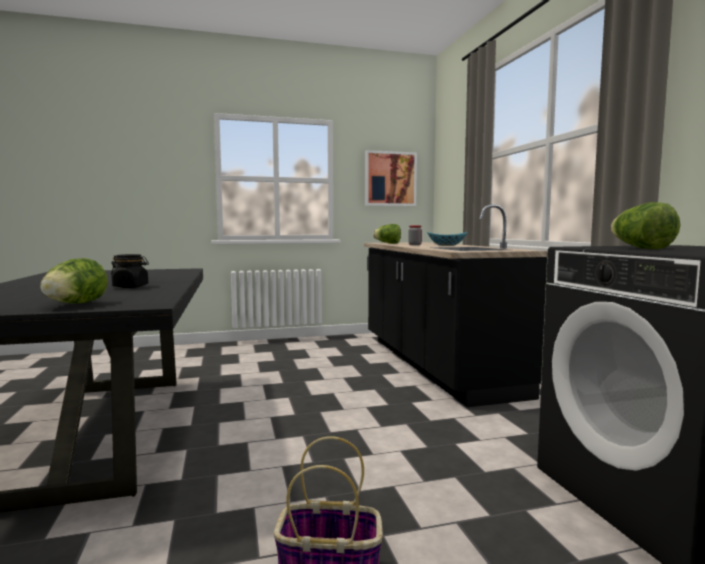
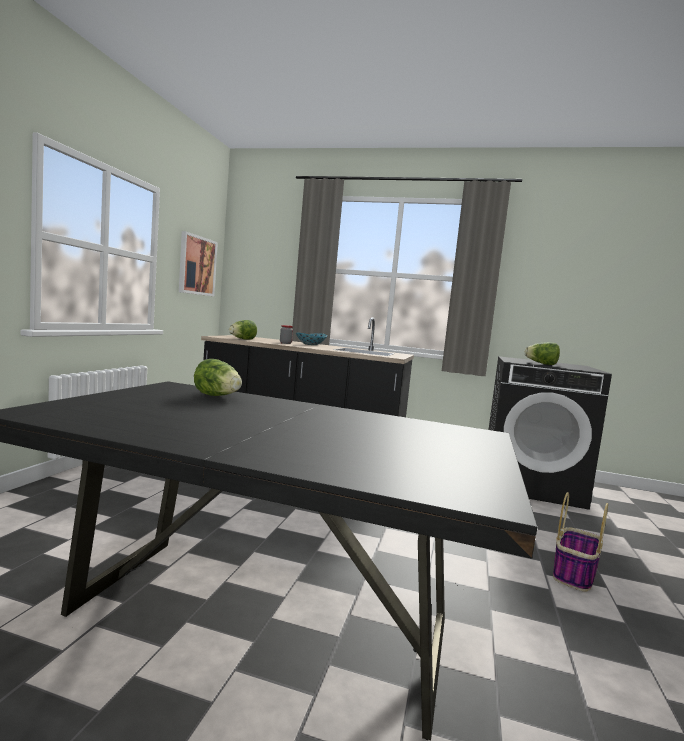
camera: 60 degrees left, 0 degrees up
(75, 304) = (466, 446): lettuce -> lettuce (218, 396)
(131, 286) = (337, 420): black jar -> none

